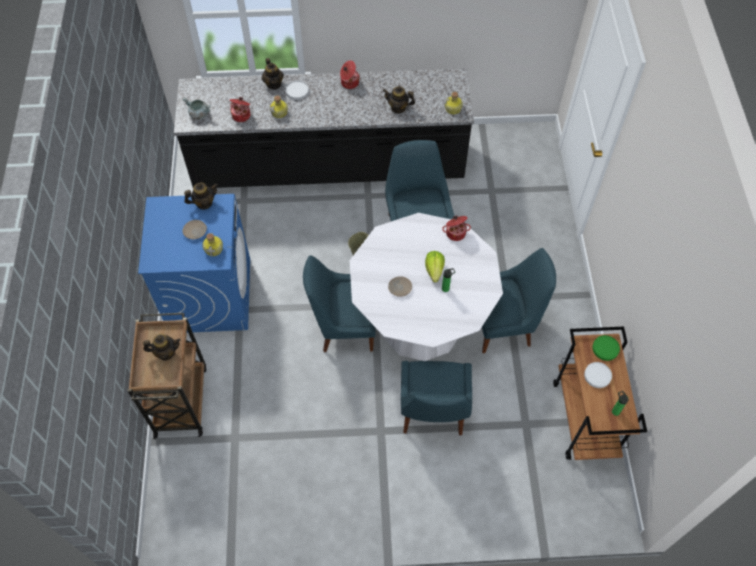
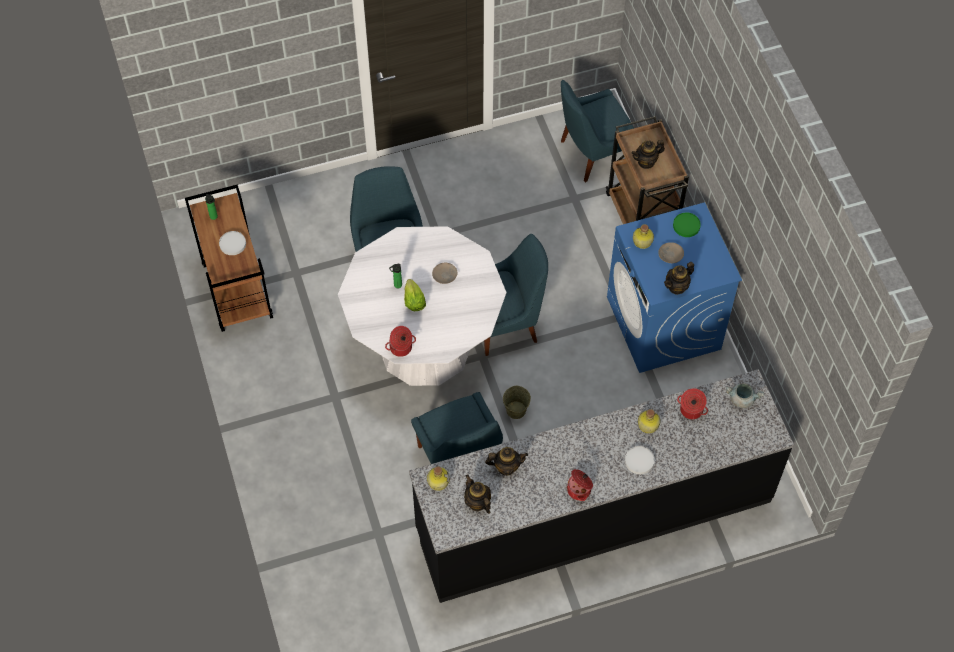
camera: 165 degrees right, 0 degrees up
(274, 84) = (672, 464): teapot -> teapot (477, 502)
(503, 325) = (334, 365): blue chair -> blue chair (592, 154)
(605, 348) = (226, 271): green plate -> green plate (686, 226)

